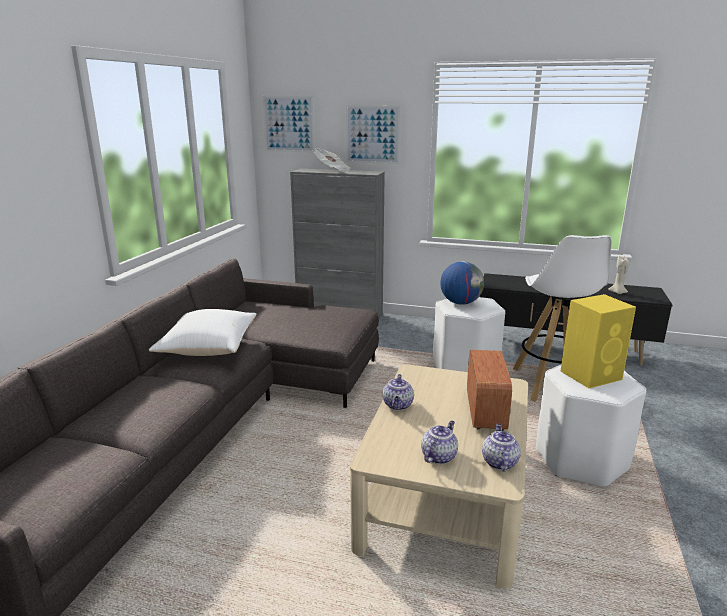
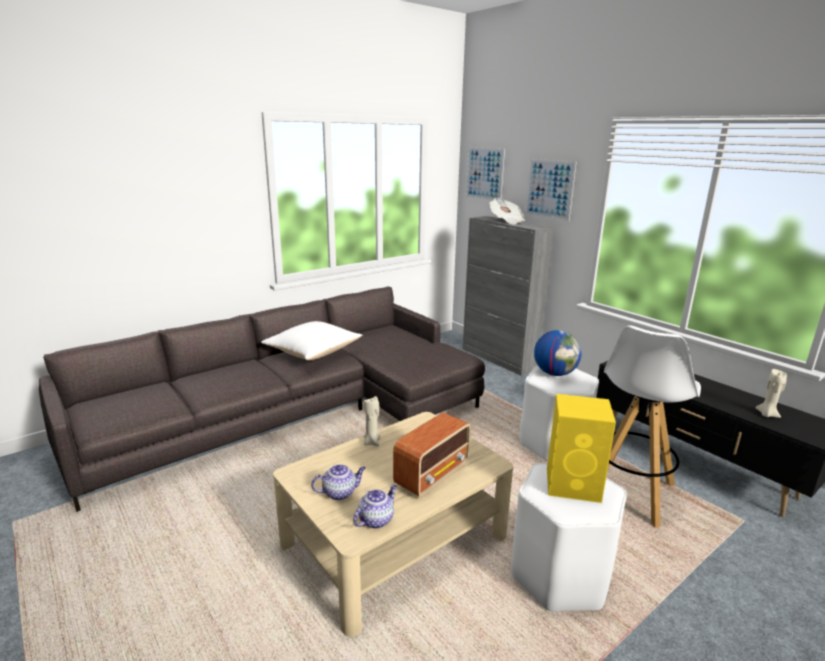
camera: 35 degrees right, 0 degrees up
(398, 405) = (372, 442): teapot -> beige candle

